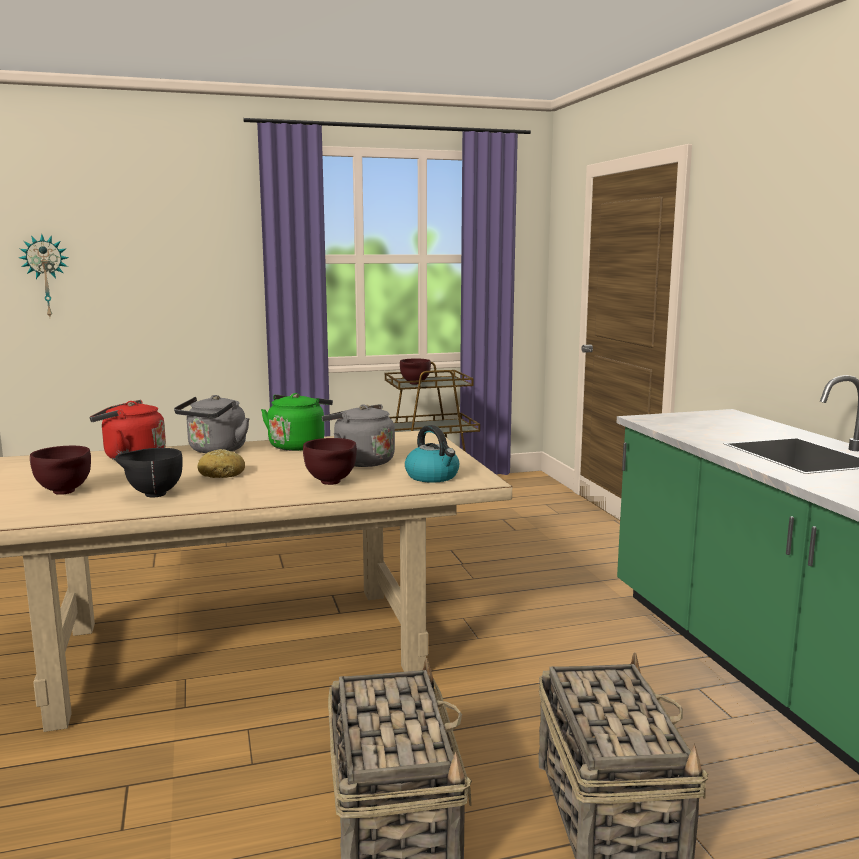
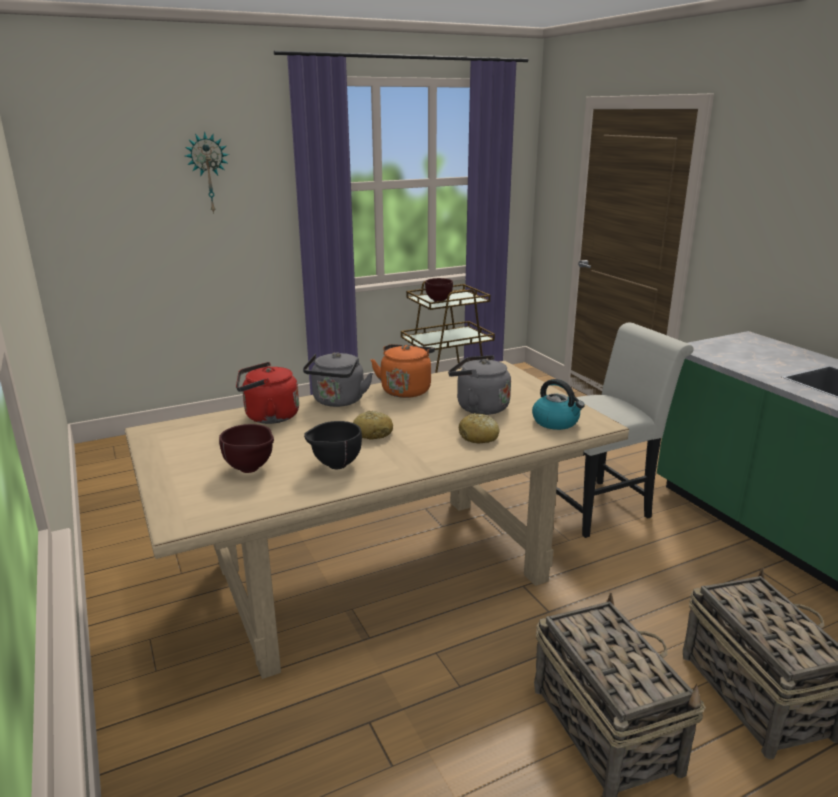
camera: 10 degrees left, 10 degrees up
(46, 276) = (89, 217): wall clock -> wall clock (208, 173)
(298, 445) = (406, 390): green kettle -> orange kettle
(331, 483) = (478, 437): brown bowl -> bread
(538, 608) = (599, 506): none -> white chair

